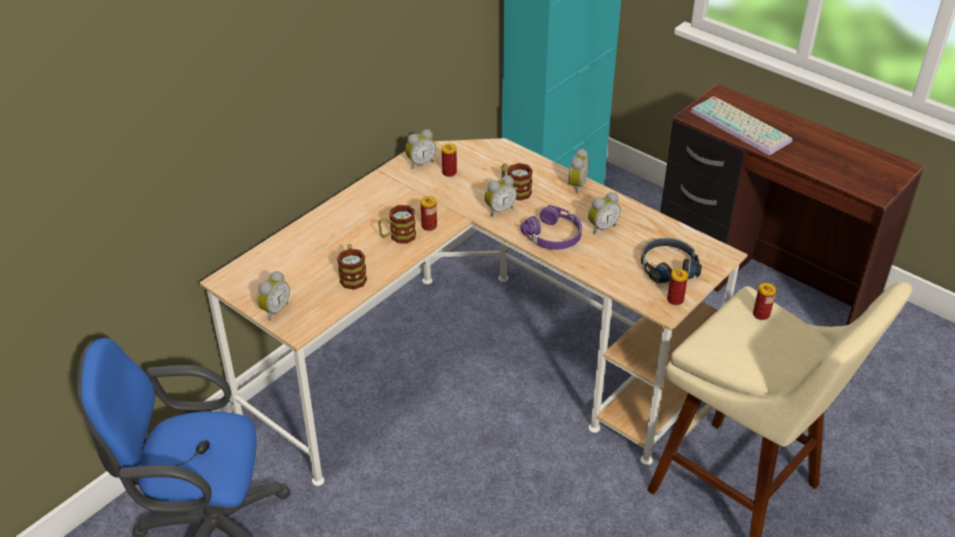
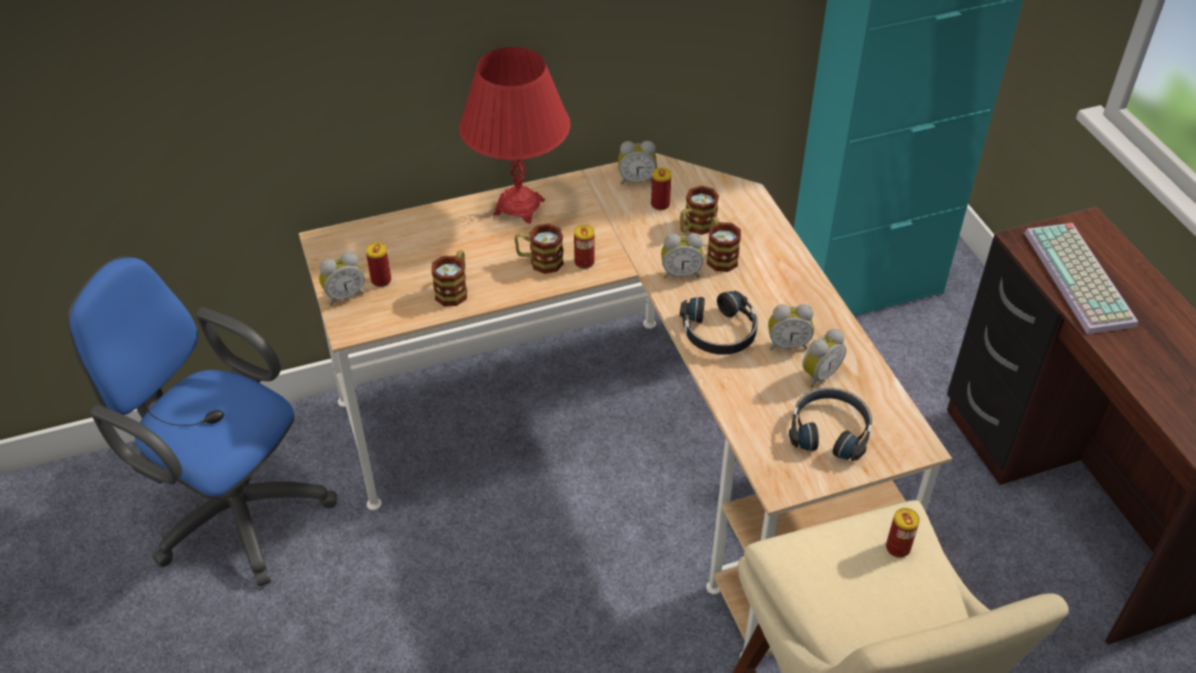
camera: 30 degrees right, 5 degrees up
(352, 207) = (519, 207): none -> red table lamp
(484, 178) = (695, 227): none -> mug
(554, 236) = (719, 332): purple headphones -> black headphones
(575, 185) = (799, 277): alarm clock -> alarm clock (818, 374)
(675, 300) = (803, 478): can -> can (381, 280)

